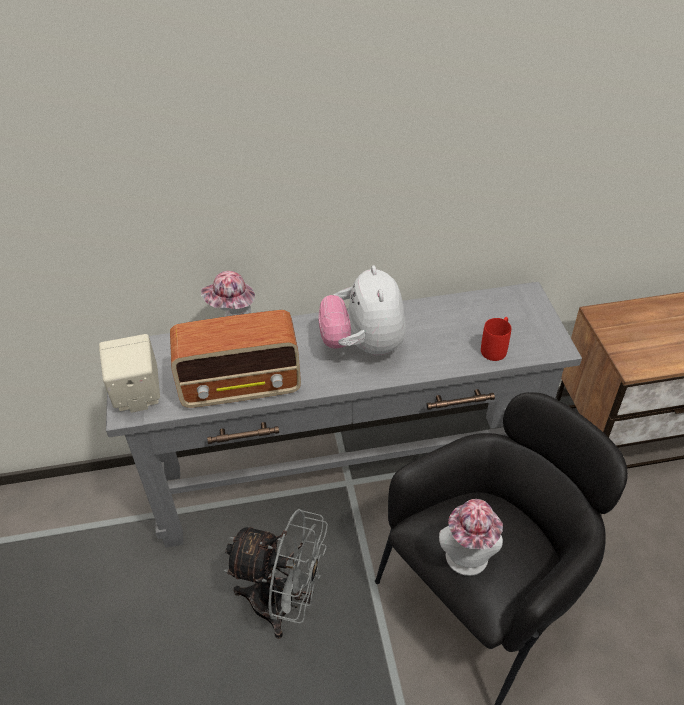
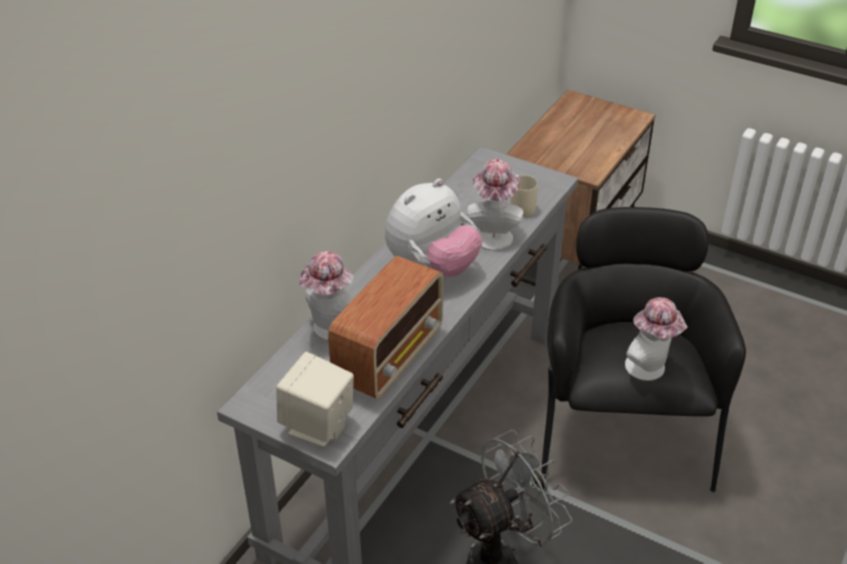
camera: 50 degrees left, 5 degrees down
(363, 345) = (432, 266): plush toy -> plush toy turned 75 degrees counterclockwise
(441, 354) = (493, 234): none -> hat
(496, 348) = (520, 206): red mug -> beige mug

